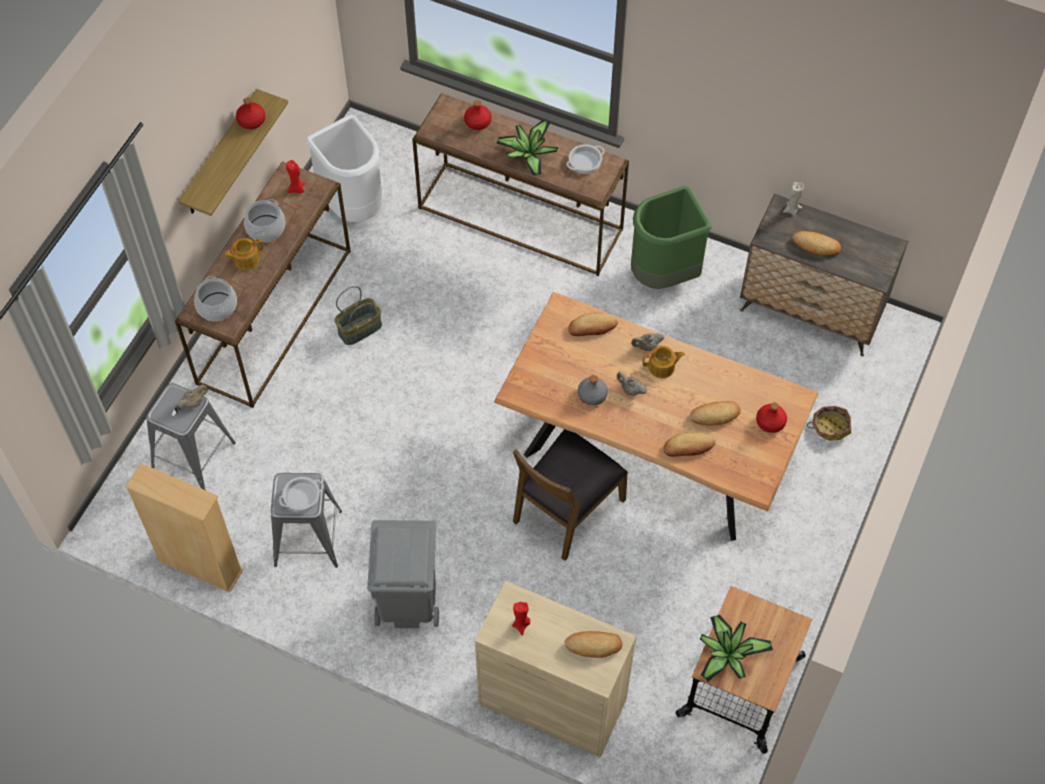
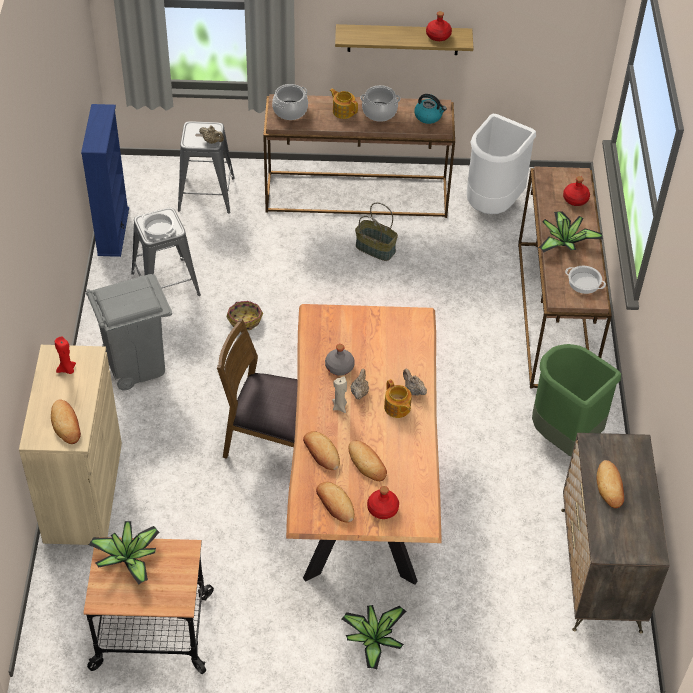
camera: 65 degrees right, 10 degrees down
(200, 565) = (113, 231): beige bookcase -> blue bookcase
(297, 189) = (428, 116): red candle -> kettle
(592, 327) = (411, 345): bread -> bread (335, 504)
(791, 210) = (639, 454): beige candle -> beige candle (340, 406)
(816, 507) = (373, 639): none -> potted plant
(830, 427) = (472, 625): basket -> basket (245, 319)

